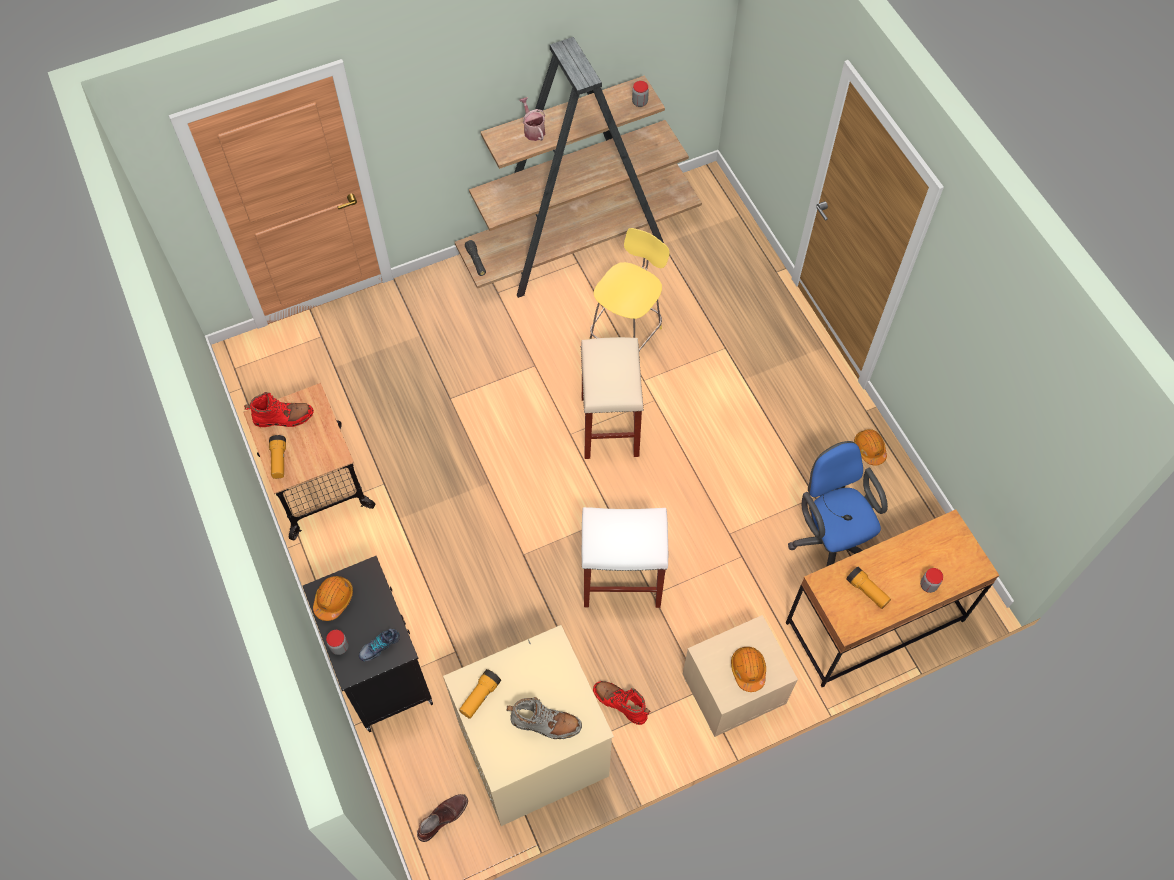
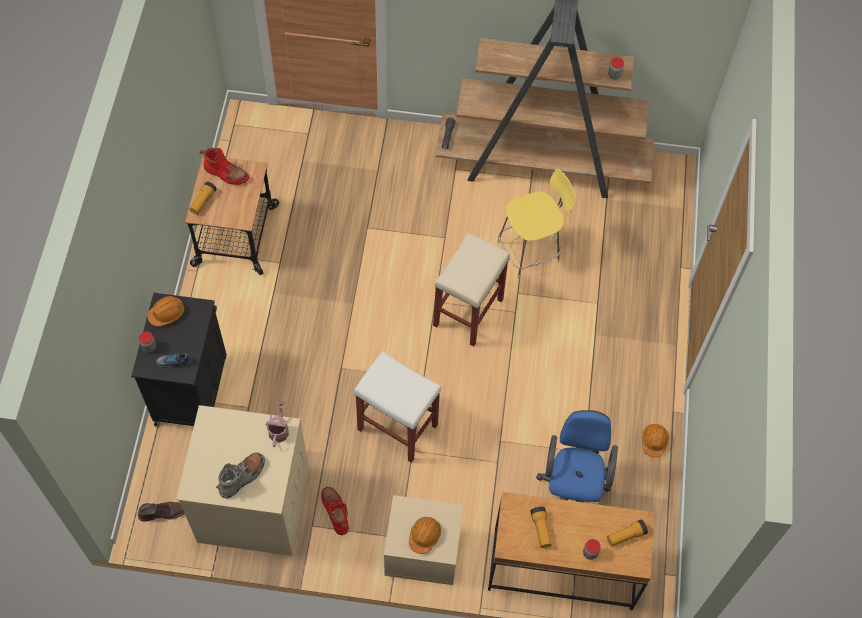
camera: 30 degrees right, 0 degrees up
(480, 697) = (212, 433): flashlight -> flashlight (626, 536)
(533, 130) = (519, 56): watering can -> watering can (279, 429)
(545, 723) = (242, 477): grey boot -> grey boot turned 90 degrees counterclockwise

